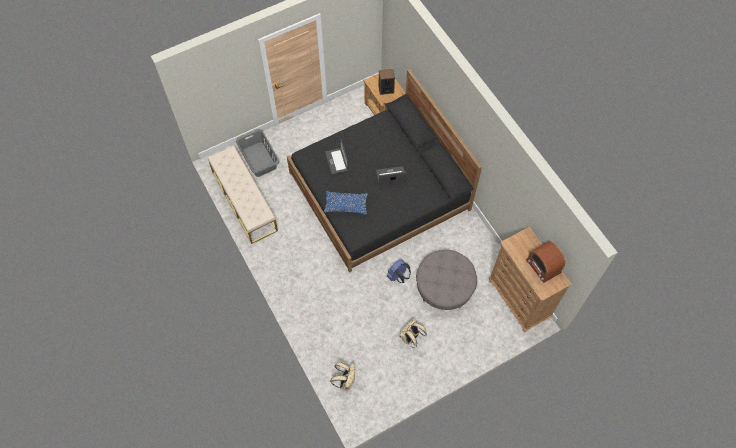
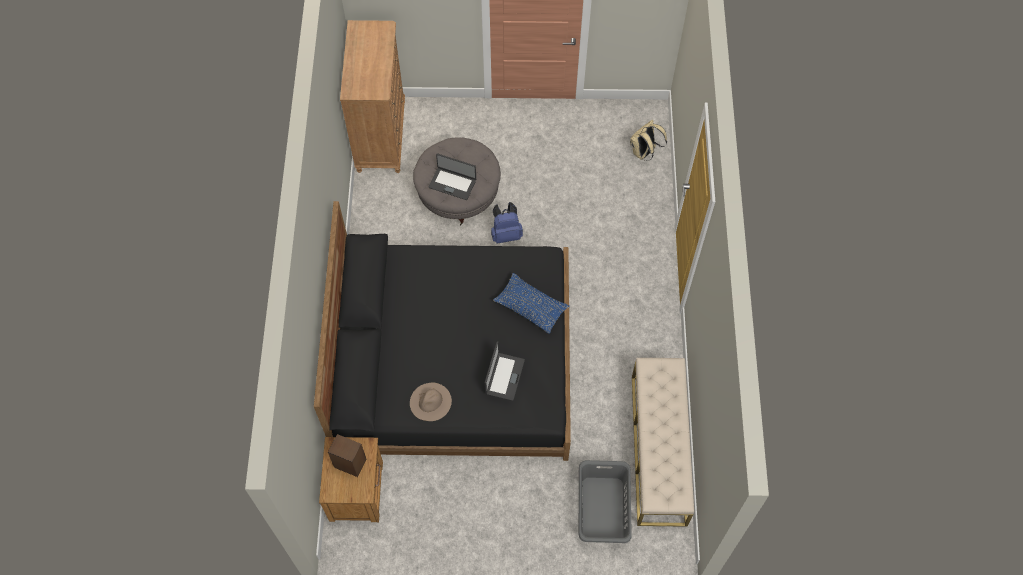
camera: 150 degrees left, 0 degrees up
(367, 133) = (430, 402): none -> beige hat
(391, 176) = (441, 315): laptop -> laptop (452, 183)
(410, 338) = (538, 159): beige backpack -> none
(543, 266) = (362, 51): radio -> none

